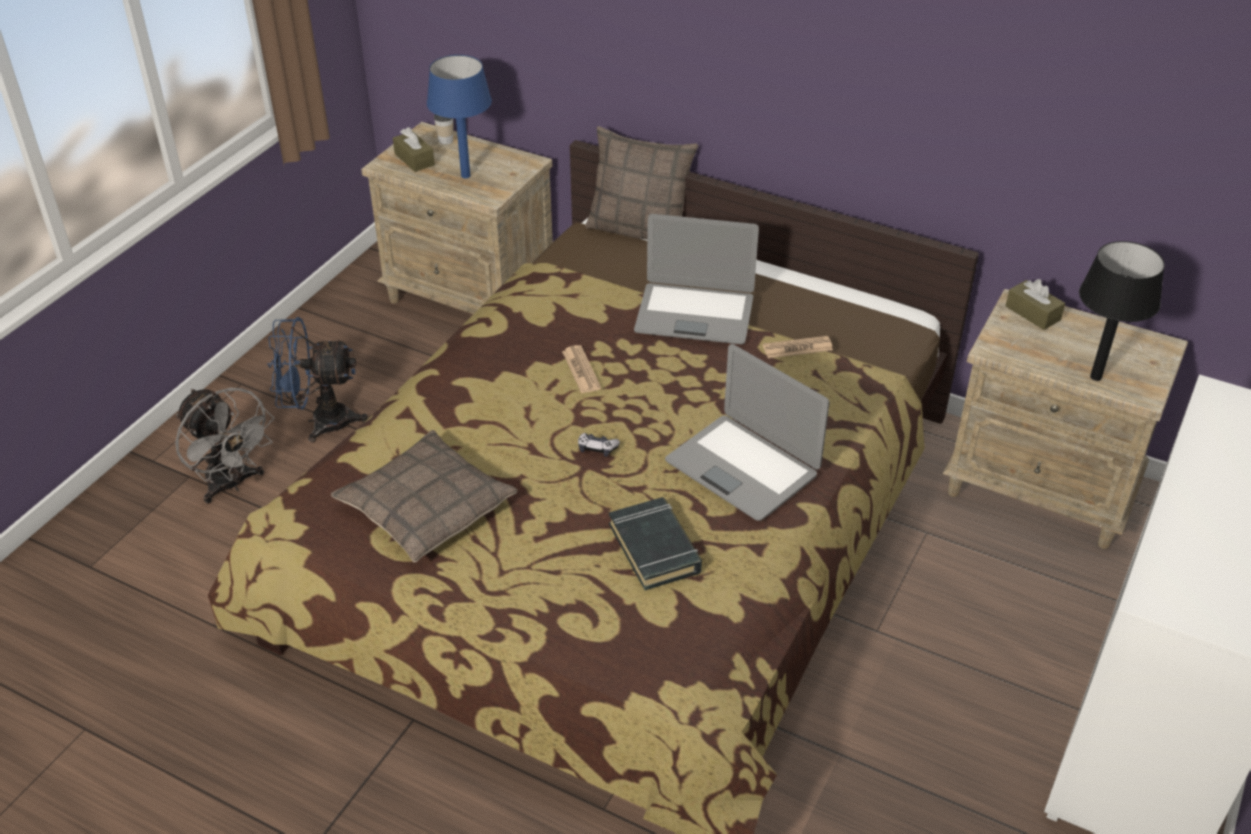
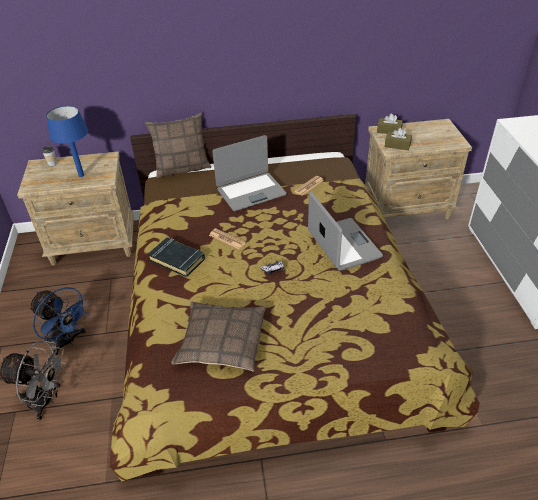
camera: 35 degrees left, 0 degrees up
(320, 421) = (68, 341): blue fan -> blue fan turned 105 degrees counterclockwise
(414, 159) = (44, 178): brown tissue box -> brown tissue box (397, 145)
(655, 548) = (347, 299): black book -> black book (177, 259)
(743, 467) = (343, 245): laptop -> laptop turned 120 degrees counterclockwise
(1095, 376) = (436, 144): black table lamp -> none

